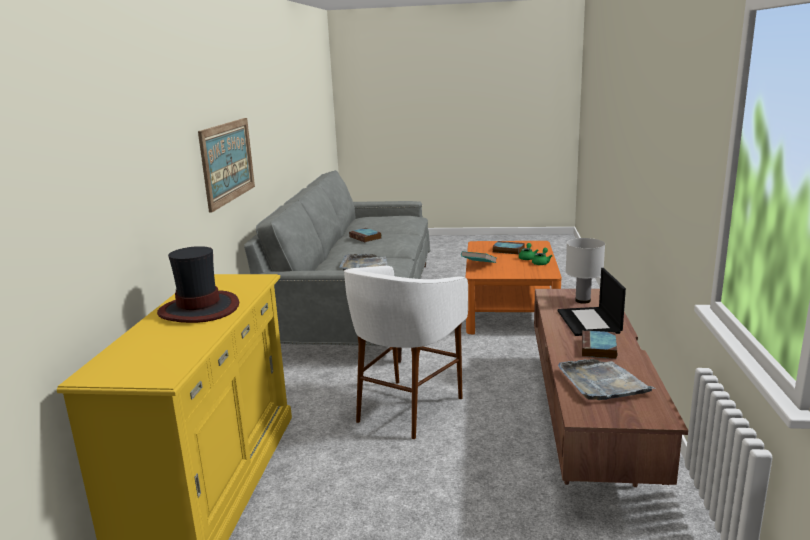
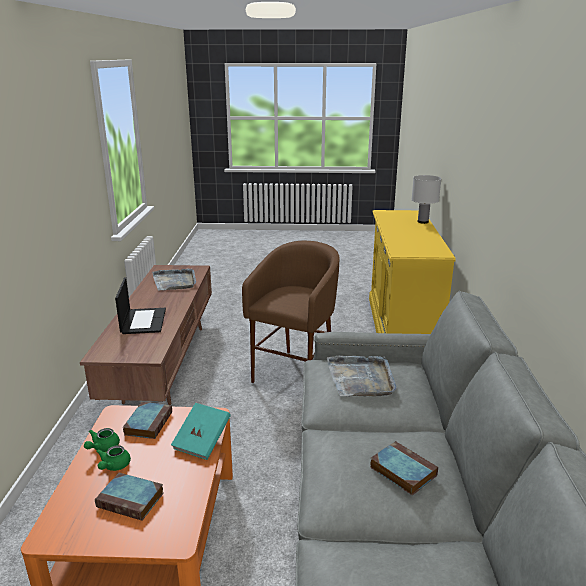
camera: 175 degrees right, 5 degrees up
(199, 309) = (411, 234): hat -> none
(227, 161) = (507, 216): picture -> none
(407, 409) = (295, 372): white stool -> brown stool
(582, 300) = (127, 344): white table lamp -> white table lamp (423, 222)
(599, 348) = (157, 300): book -> book (148, 422)

